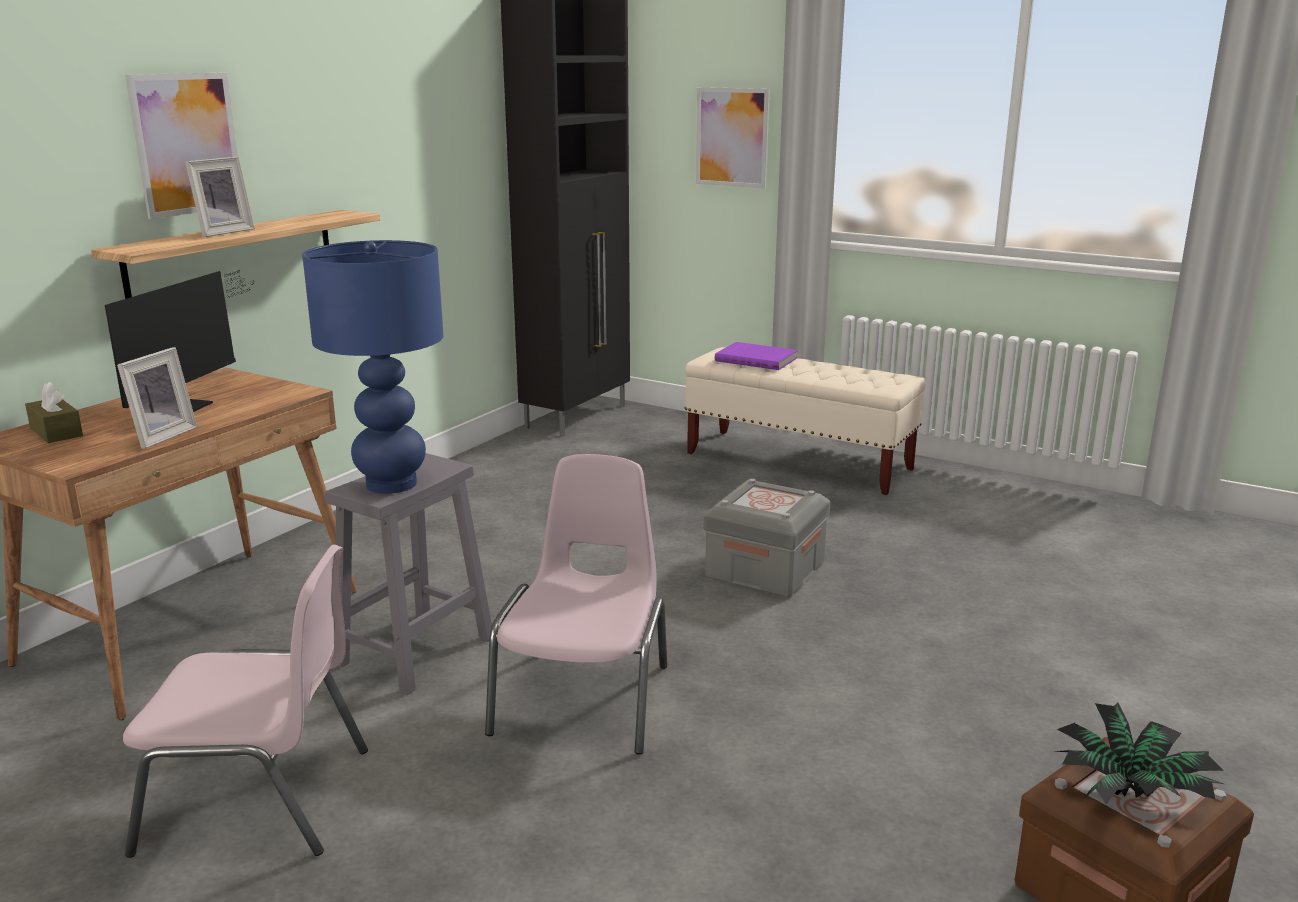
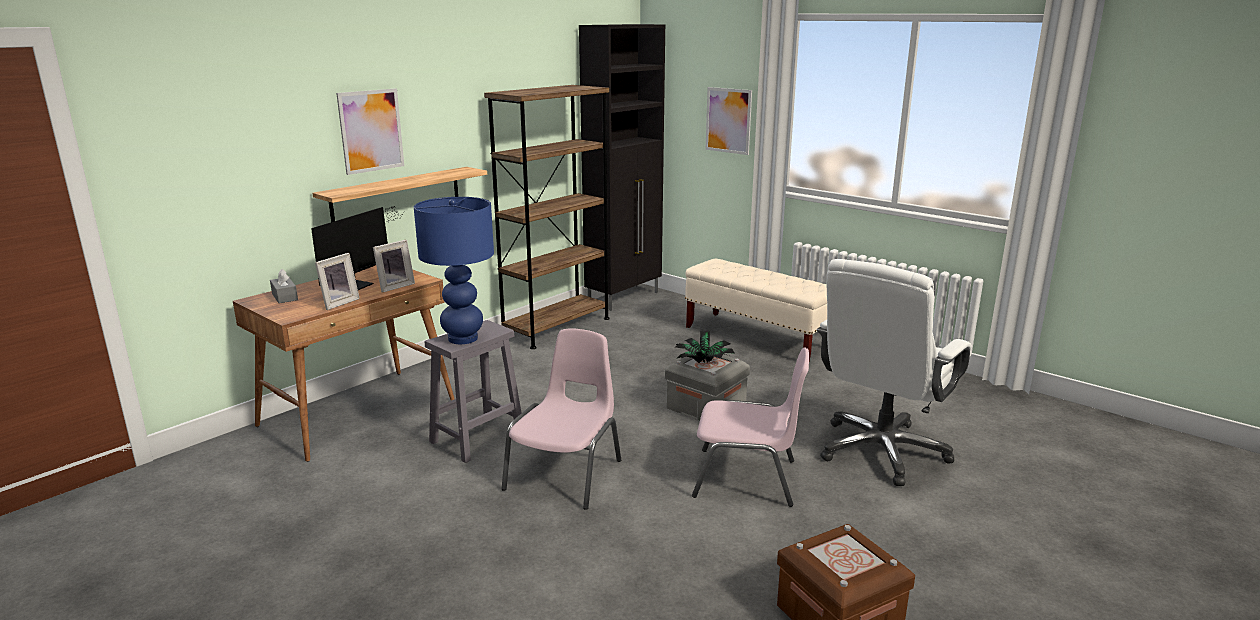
camera: 10 degrees right, 0 degrees up
(56, 432) = (285, 297): brown tissue box -> grey tissue box
(222, 232) = (388, 182): picture frame -> picture frame (394, 286)
(260, 799) = (369, 511): pink chair -> pink chair (747, 478)
(488, 466) = (556, 327): none -> brown bookcase
(757, 359) = (733, 268): purple book -> none
(1052, 614) = (881, 451): none -> white office chair
(1131, 795) = (840, 557): potted plant -> potted plant (704, 363)

